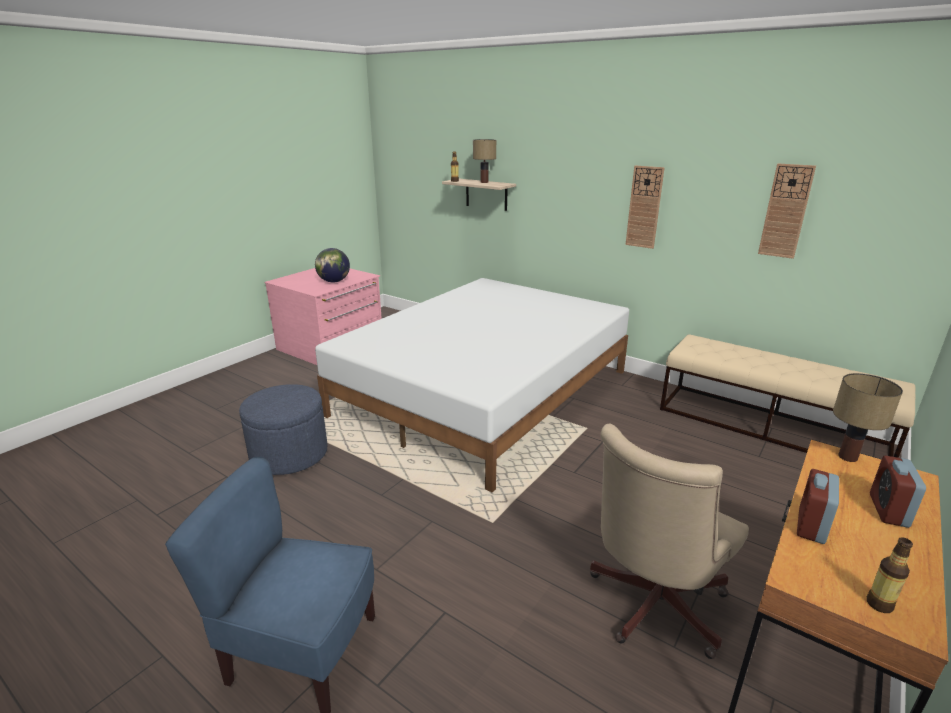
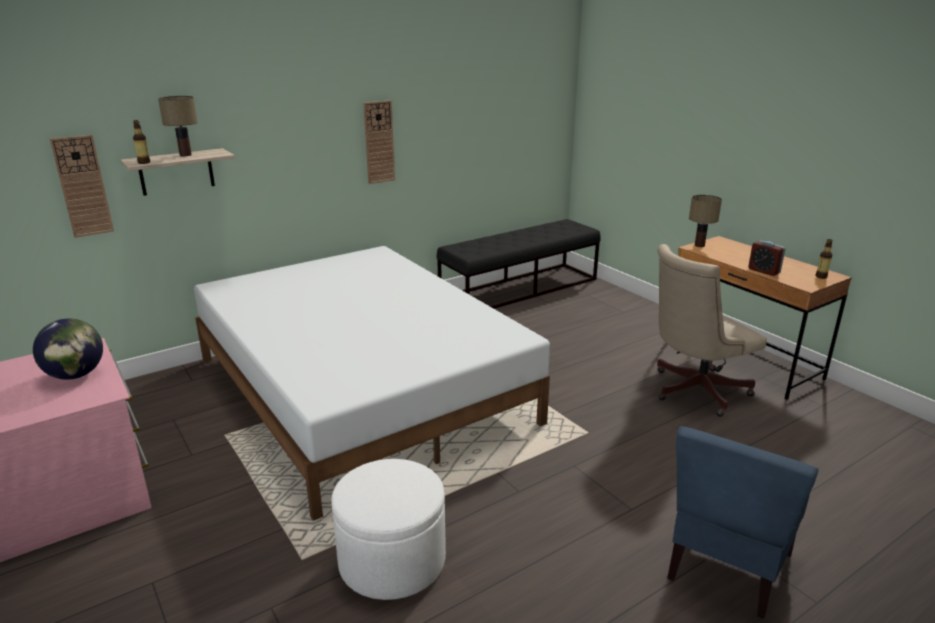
camera: 70 degrees left, 0 degrees up
(289, 454) = (392, 560): blue ottoman -> white ottoman
(651, 607) = (693, 391): beige office chair -> beige office chair turned 90 degrees clockwise
(770, 427) = (520, 288): beige bench -> black bench
(785, 211) = (483, 121): wall clock -> wall clock (83, 186)
(888, 510) = (750, 253): alarm clock -> none

